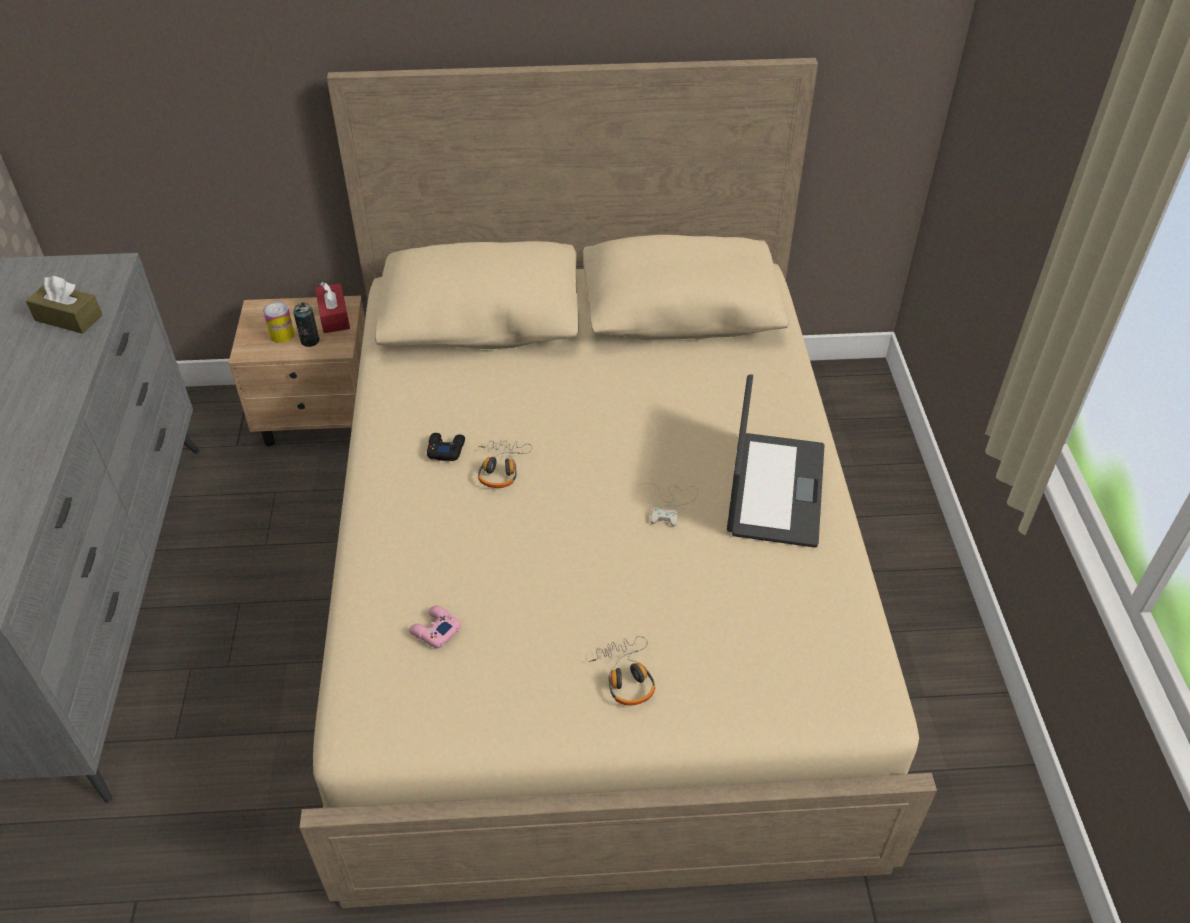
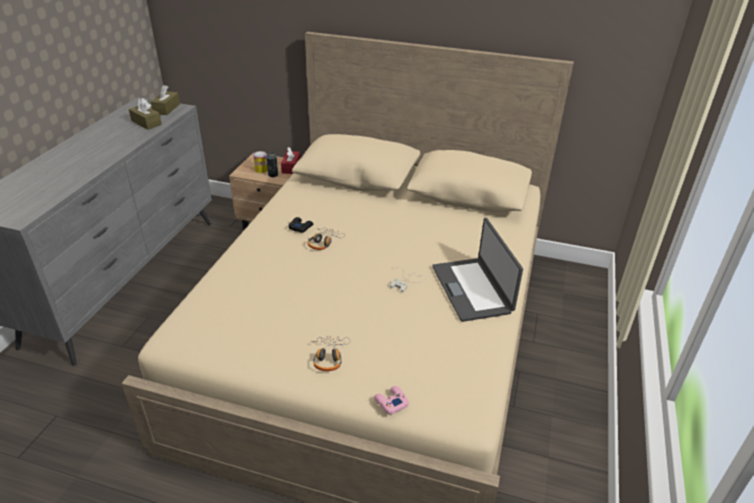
camera: 20 degrees right, 10 degrees down
(85, 274) = (166, 109): none -> brown tissue box
(435, 630) = (240, 305): pink game controller -> pink game controller (391, 402)
(774, 489) = (472, 289): laptop -> laptop turned 135 degrees clockwise

